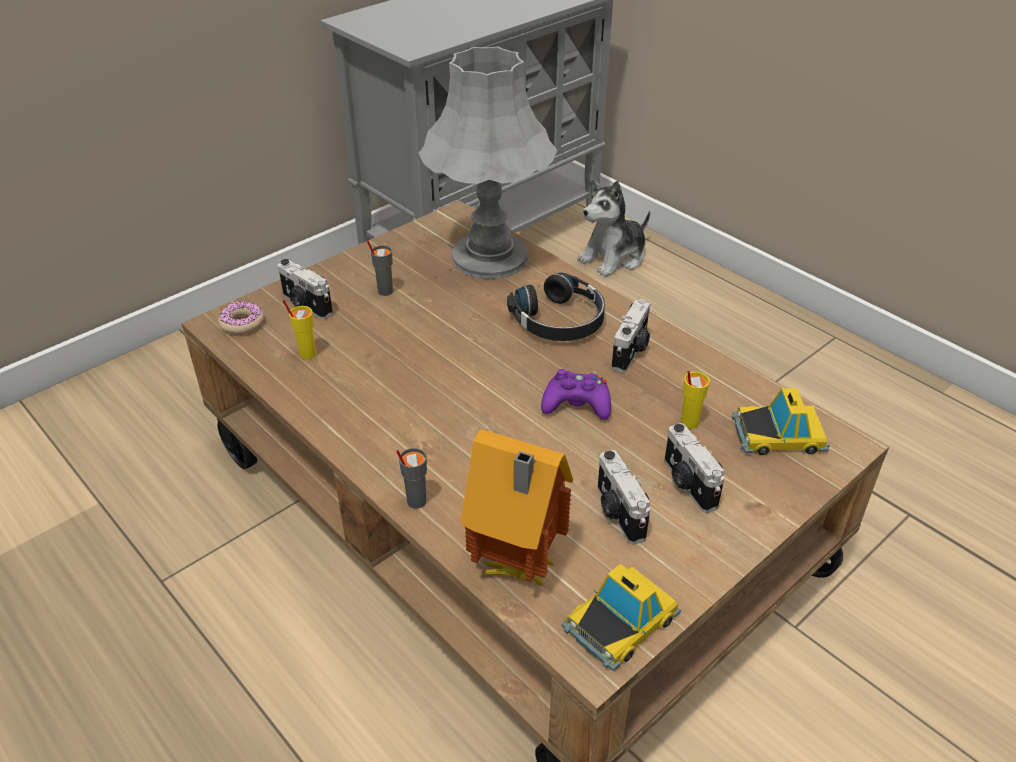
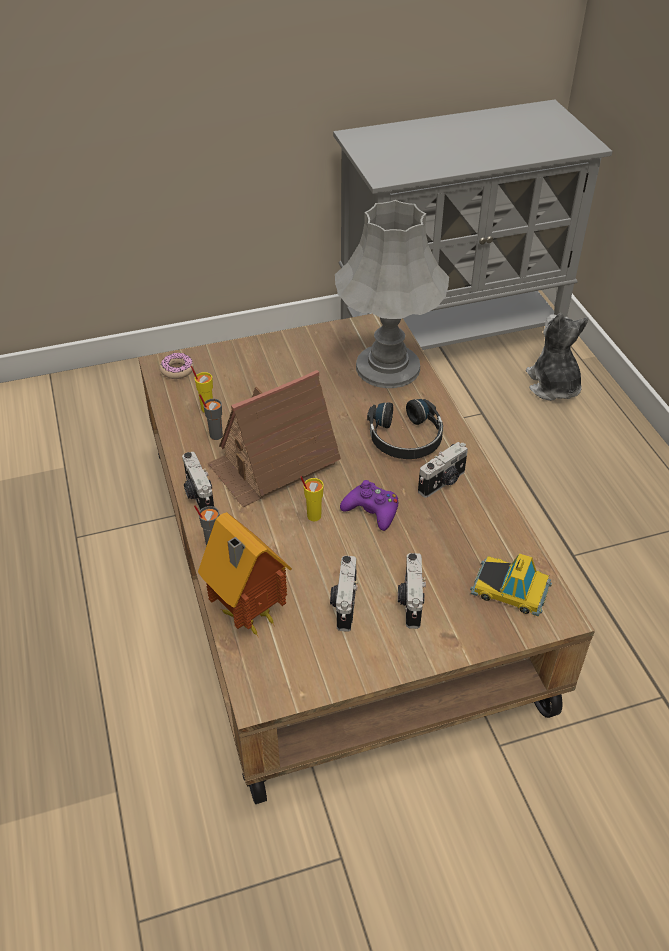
camera: 25 degrees right, 5 degrees up
(306, 305) = (228, 368): camera -> camera (198, 495)
(384, 291) = (290, 373): grey cup -> grey cup (215, 435)
(429, 388) = (274, 463): none -> toy house
(614, 258) = (553, 385): plush toy -> plush toy turned 90 degrees clockwise
(621, 621) = (293, 679): toy car -> none
(688, 422) = (446, 554): yellow cup -> yellow cup (313, 516)

